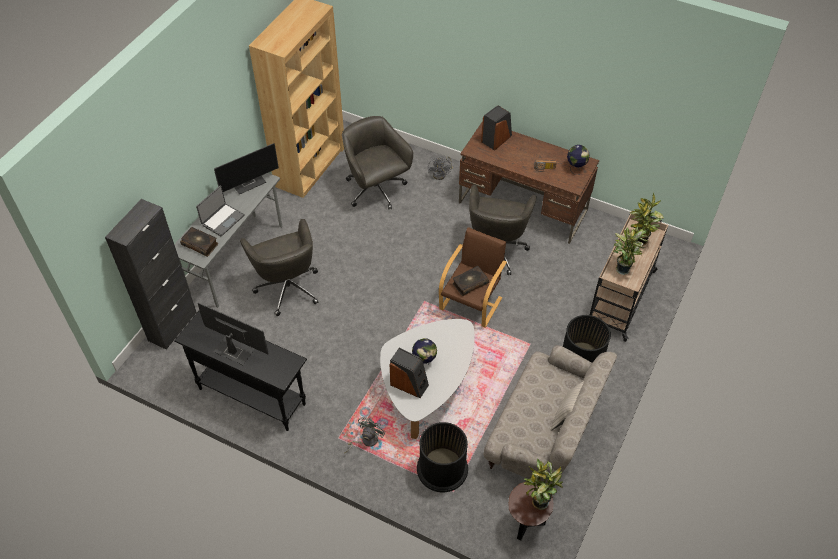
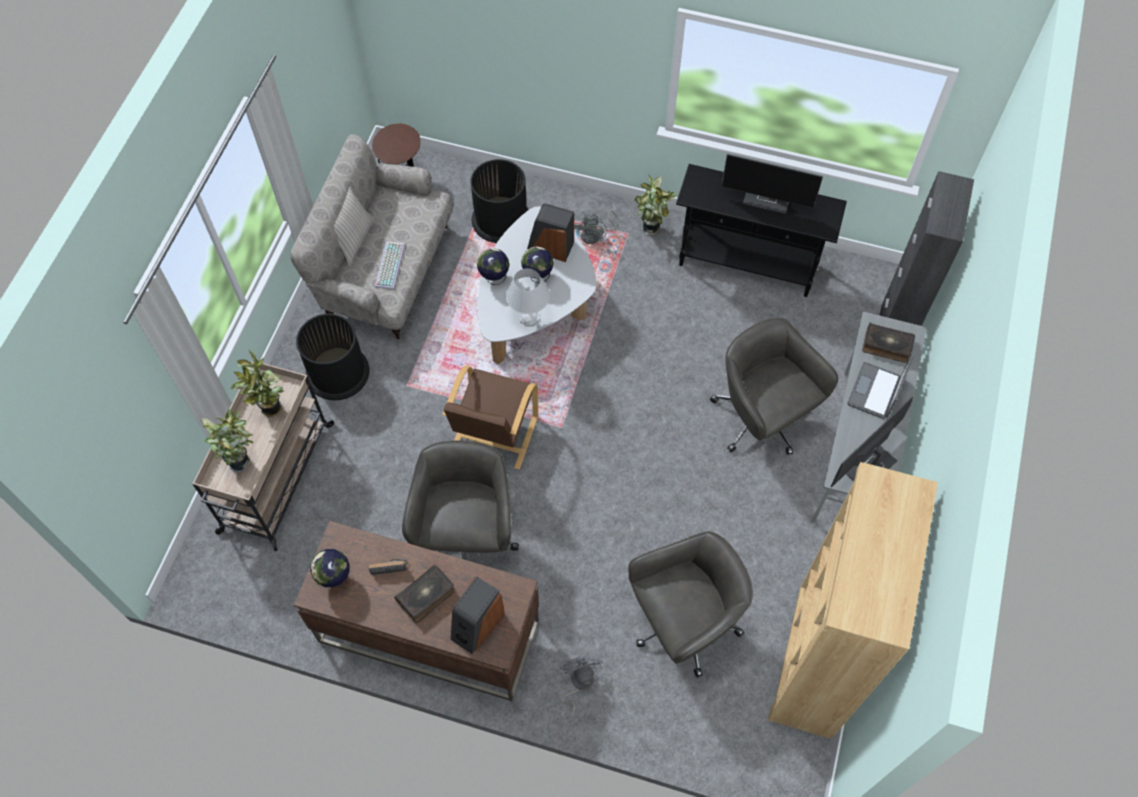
camera: 170 degrees right, 10 degrees up
(376, 190) = (683, 624): grey office chair -> grey office chair turned 75 degrees counterclockwise
(436, 331) = (529, 317): none -> white table lamp
(458, 365) = (494, 278): none -> globe
(469, 283) = (494, 399): book -> book (426, 596)
(538, 501) = (388, 145): potted plant -> potted plant (652, 229)
(540, 388) = (389, 264): none -> keyboard

